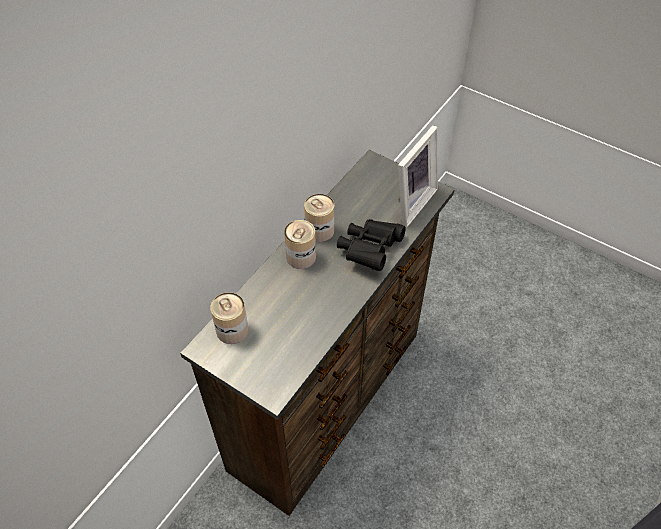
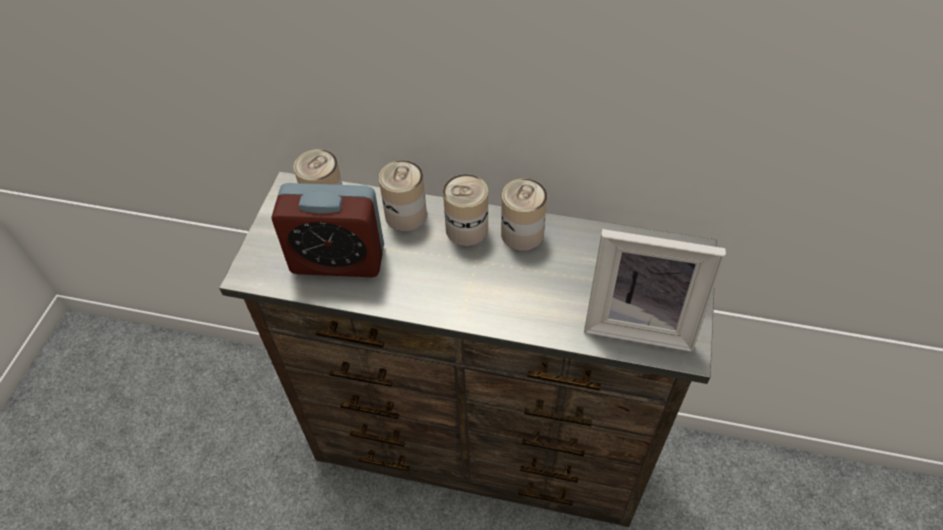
camera: 70 degrees right, 0 degrees up
(270, 285) = (406, 215): none -> can
(290, 335) = (338, 260): none -> alarm clock
(369, 250) = (517, 300): black binoculars -> none

